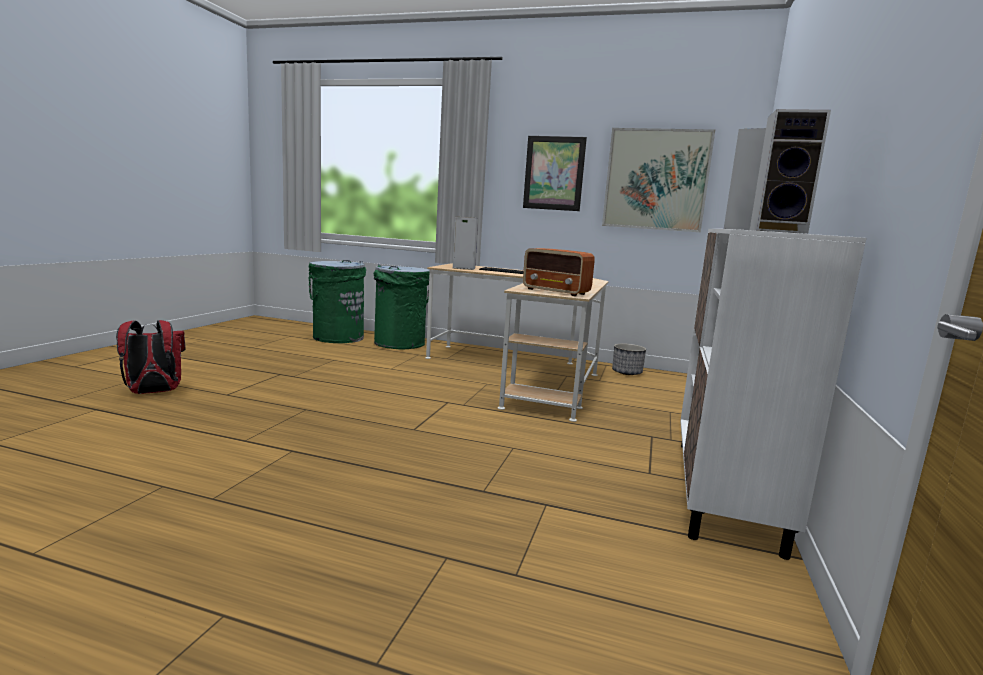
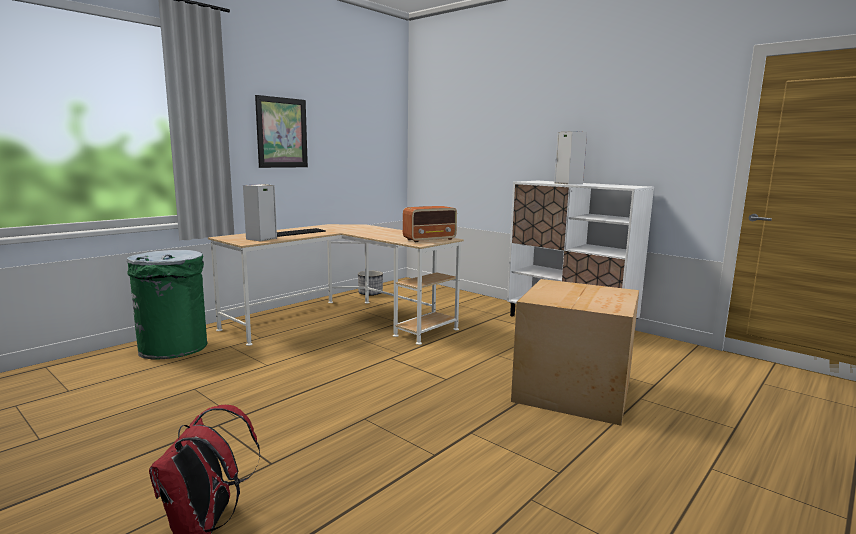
camera: 65 degrees left, 0 degrees up
(338, 337) = (83, 376): green trash can -> none
(435, 502) = (574, 391): none -> cardboard box
(656, 180) = (355, 138): picture -> none
(779, 231) = (617, 186): speaker -> none

